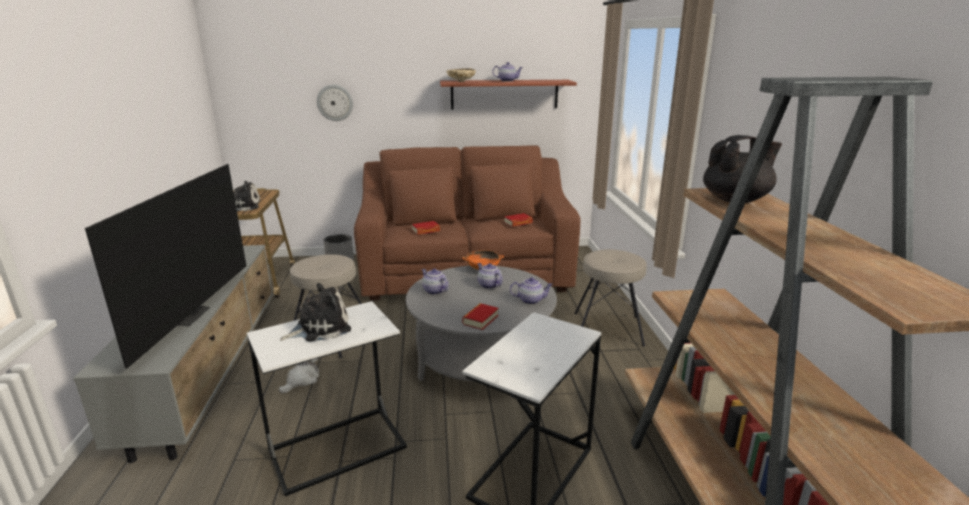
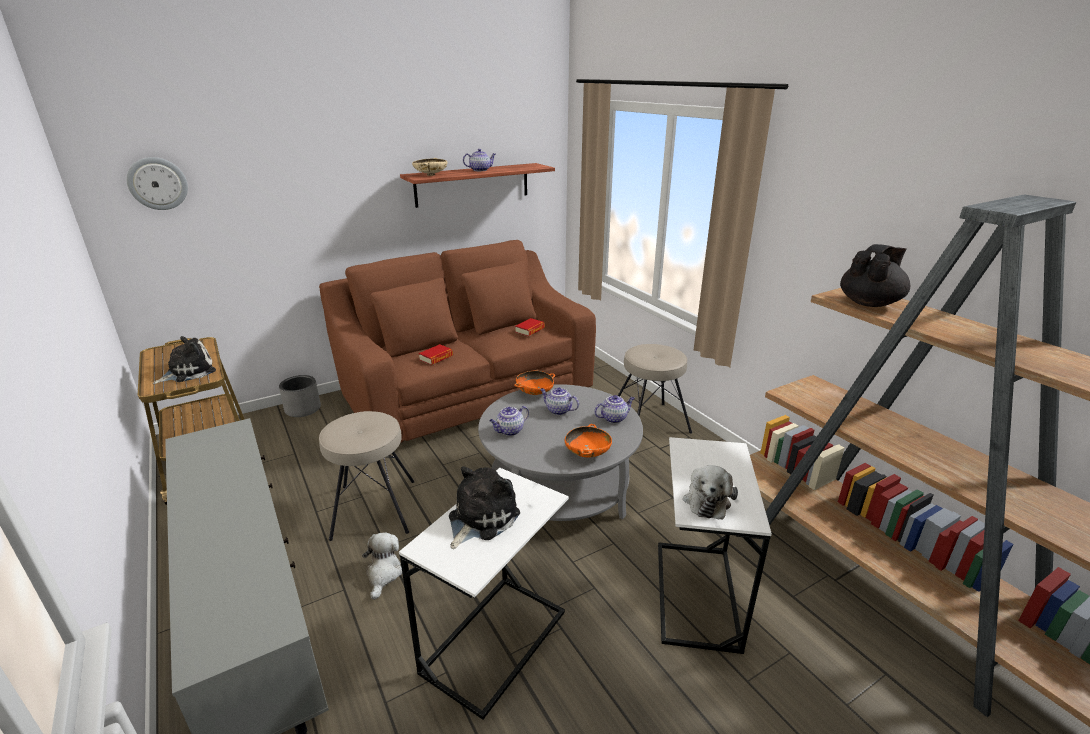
camera: 25 degrees left, 5 degrees up
(187, 315) = (248, 547): television -> none
(335, 102) = (270, 213): wall clock -> wall clock (157, 183)
(434, 291) = (509, 431): teapot -> teapot turned 60 degrees counterclockwise
(480, 320) = (587, 453): book -> orange bowl
(509, 362) = (707, 500): none -> plush toy

